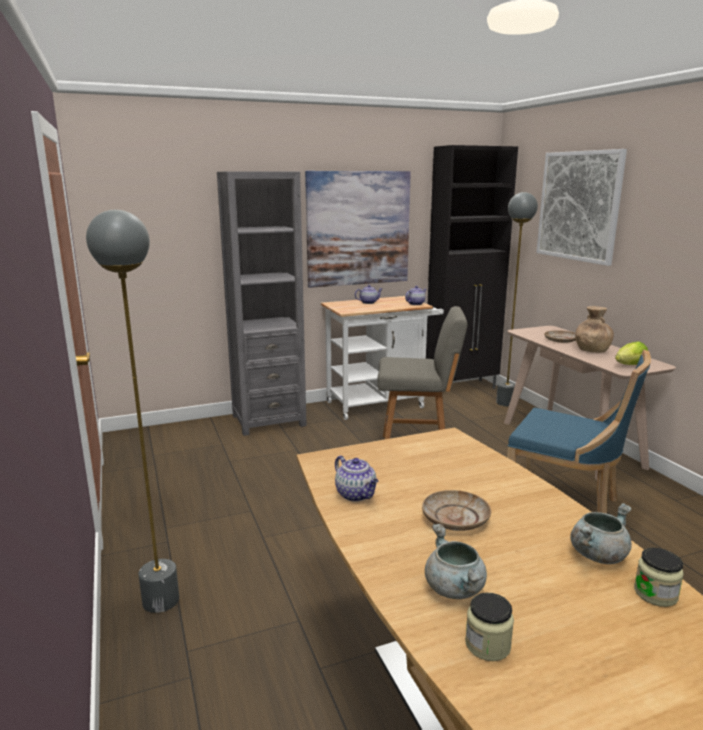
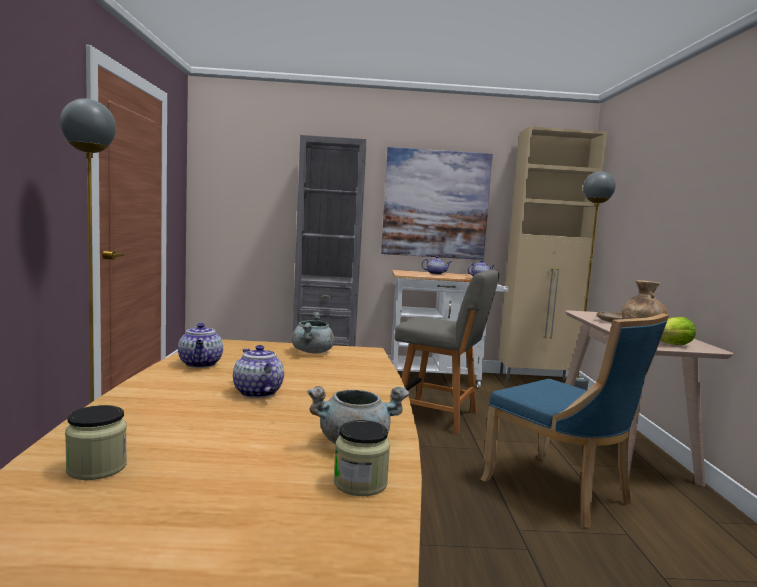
camera: 20 degrees right, 10 degrees down
(455, 519) = (257, 392): beige plate -> teapot
(456, 589) = (154, 429): grey cooking pot -> grey cooking pot (313, 352)
(462, 388) = (537, 380): black cabinet -> beige cabinet
(579, 206) = (653, 181): picture -> none

